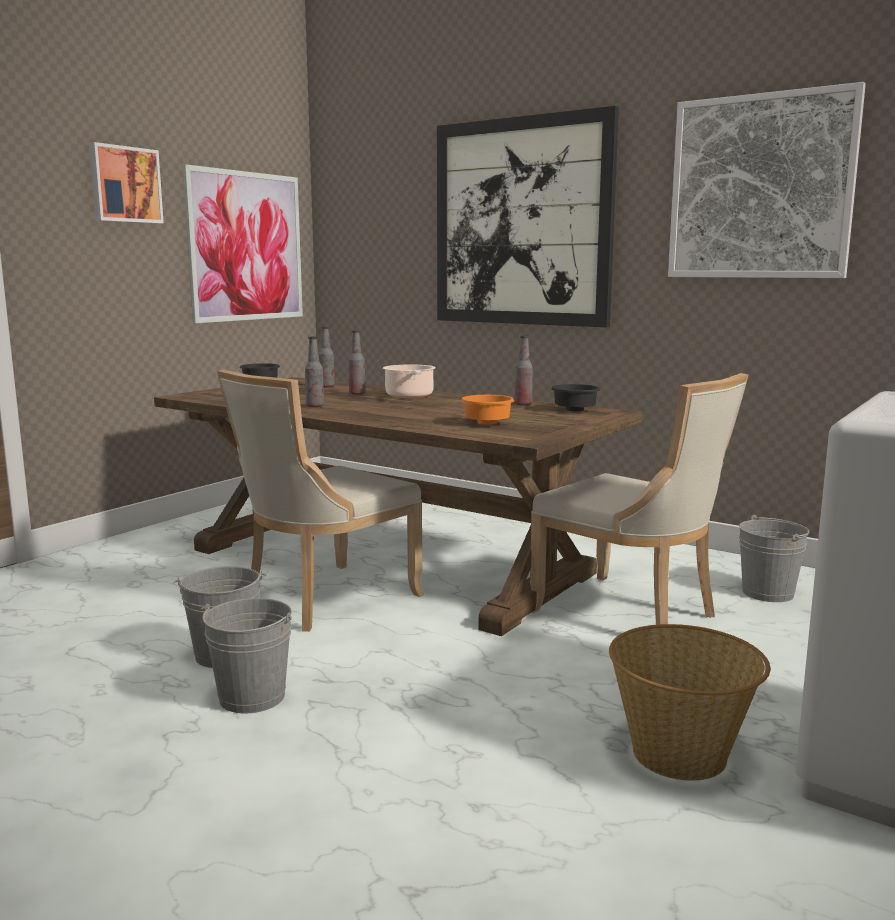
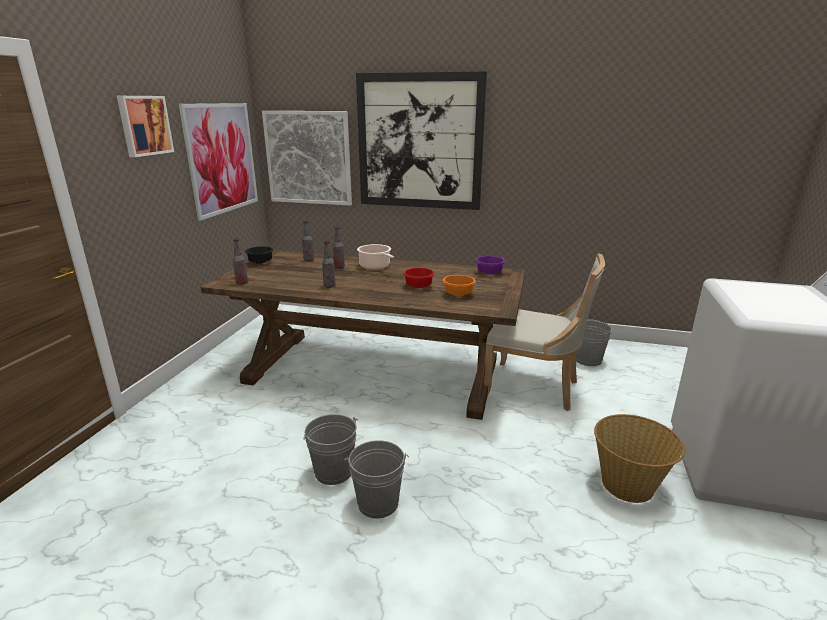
camera: 20 degrees left, 10 degrees up
(324, 600) = (360, 411): beige chair -> none
(439, 414) = (417, 286): none -> red bowl
(523, 404) = (453, 269): bottle -> bottle (242, 283)
(575, 410) = (489, 273): black bowl -> purple bowl
(760, 187) = (575, 129): picture -> picture (308, 158)

